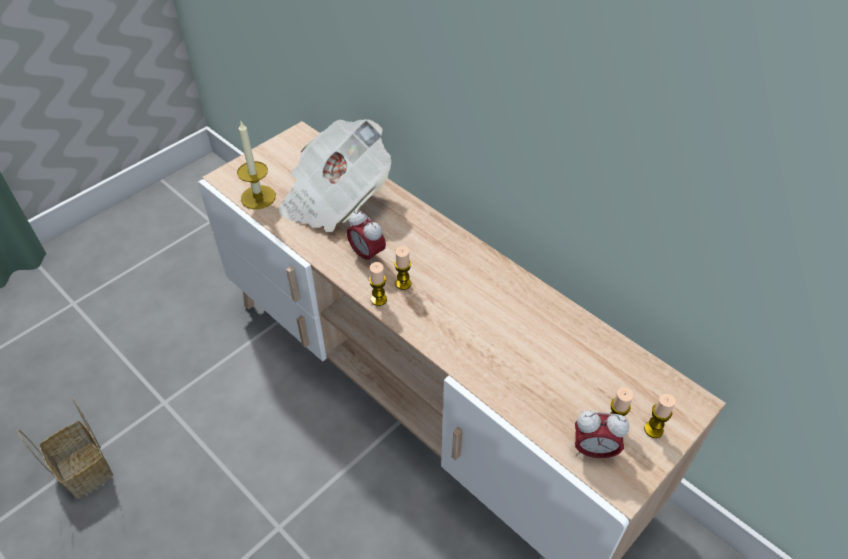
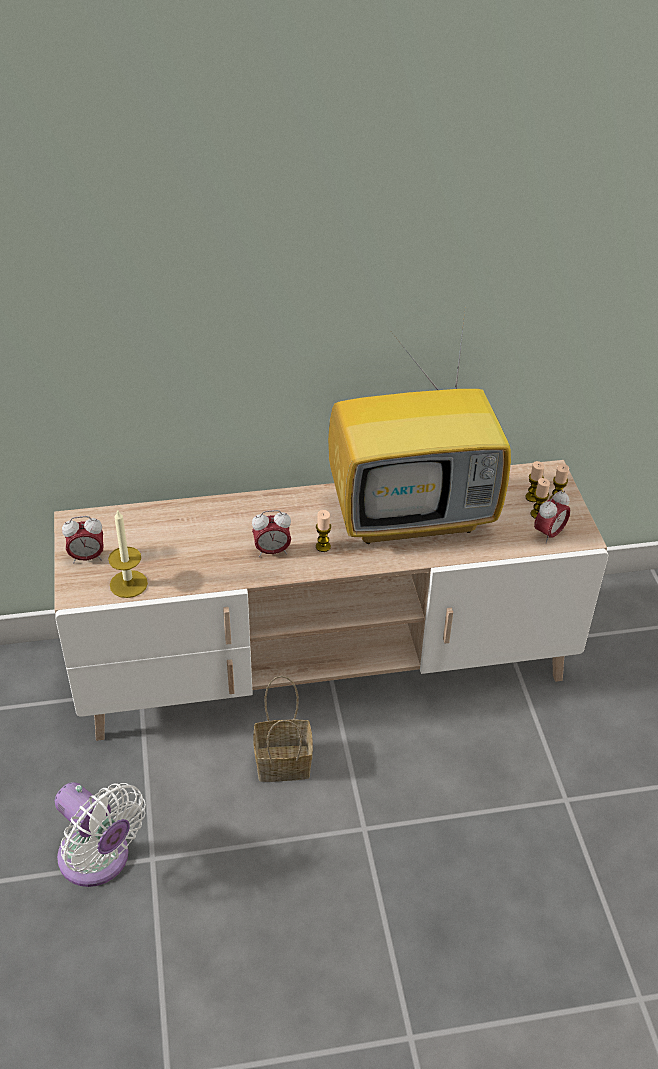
camera: 55 degrees left, 5 degrees down
(86, 470) = (174, 957): basket -> basket (285, 762)
(144, 373) = (99, 860): none -> white fan
(268, 162) = (87, 557): none -> alarm clock
(335, 198) = (185, 538): newspaper -> none
(378, 299) = (325, 567): candle -> candle (532, 497)
(509, 323) = (414, 514): none -> television

